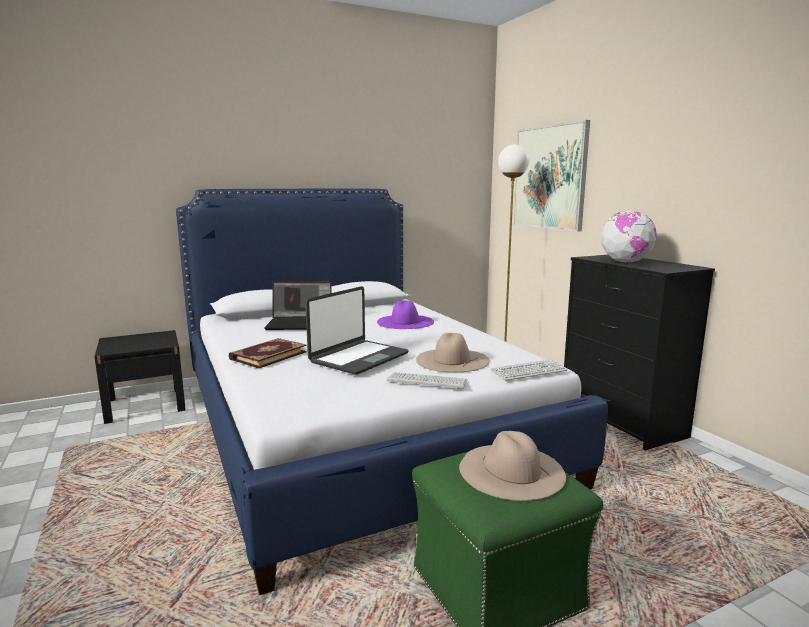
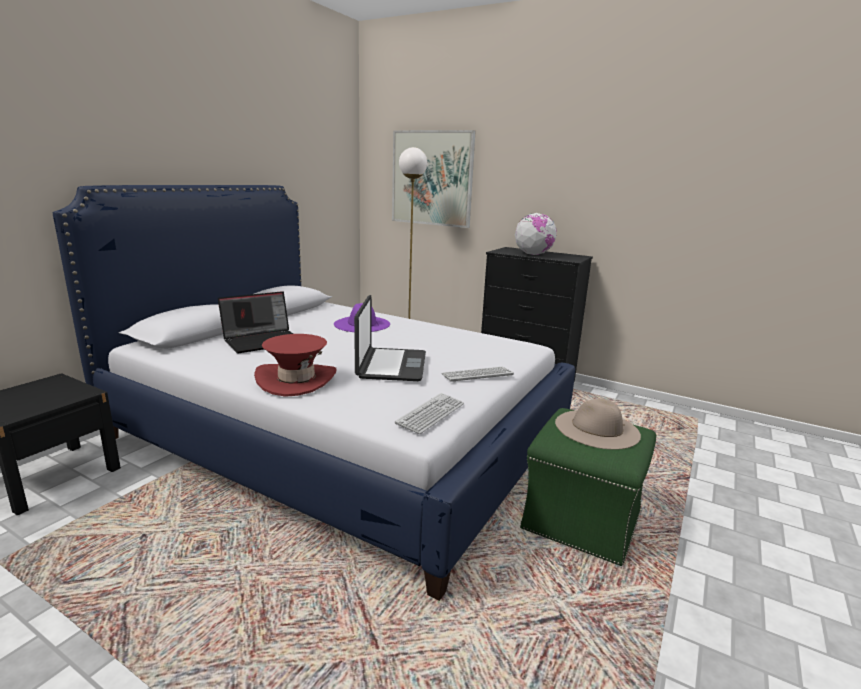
camera: 35 degrees left, 5 degrees up
(268, 355) = (296, 380): book -> red hat
(452, 360) = (462, 353): beige hat -> none
(529, 371) = (527, 352): keyboard -> keyboard (430, 414)

